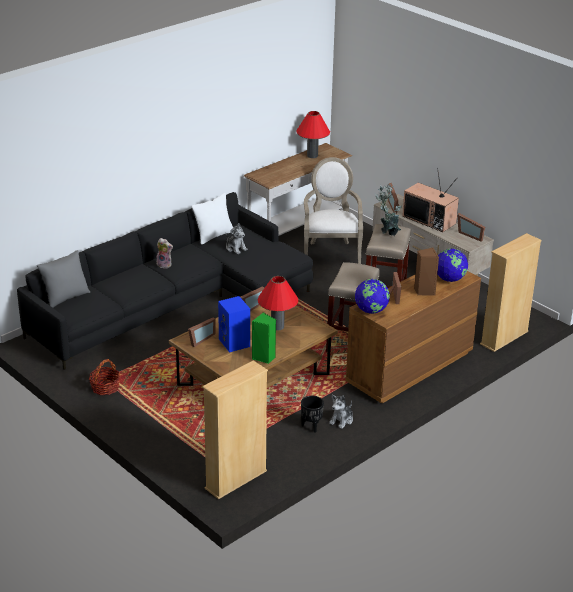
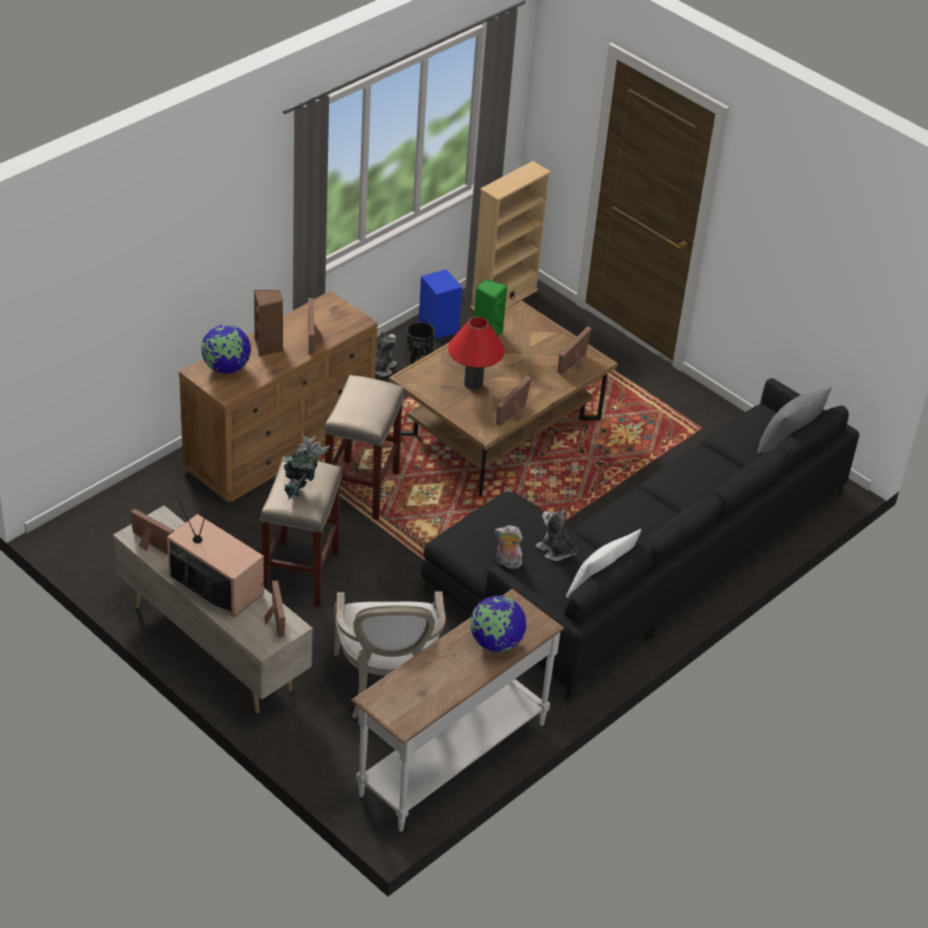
camera: 175 degrees right, 10 degrees up
(105, 388) = (694, 415): basket -> none
(165, 264) = (663, 514): plush toy -> plush toy (507, 563)
(235, 343) = (527, 358): blue speaker -> blue speaker (437, 326)
(312, 155) = (433, 691): red table lamp -> none
(371, 310) = (347, 316): globe -> globe (495, 643)
(504, 338) = (126, 495): beige bookcase -> none

